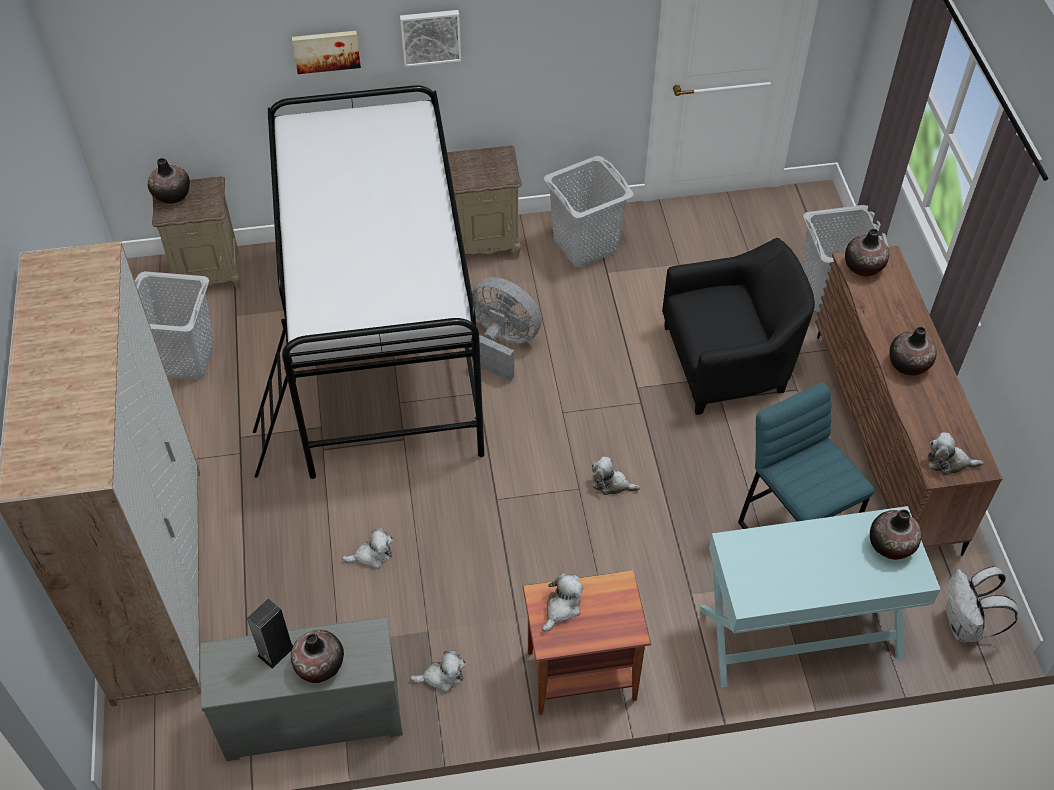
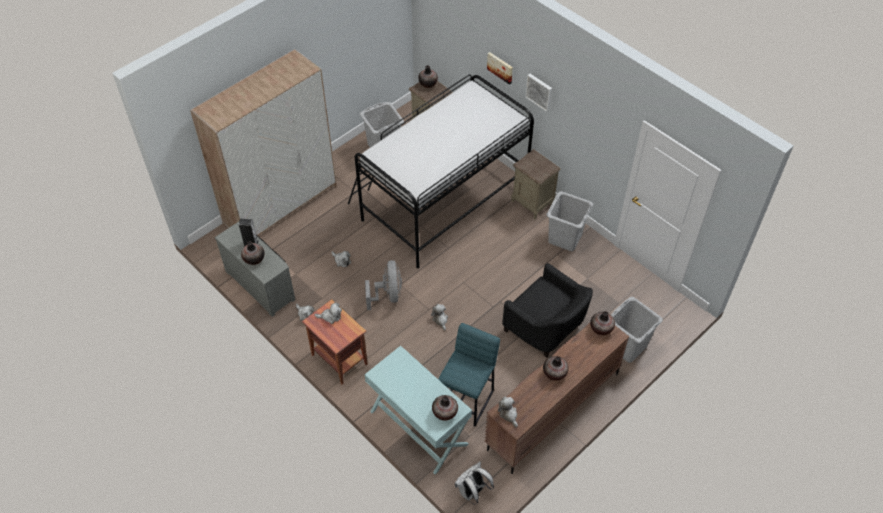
camera: 55 degrees right, 0 degrees up
(503, 343) = (482, 241): grey fan -> grey fan (388, 295)

